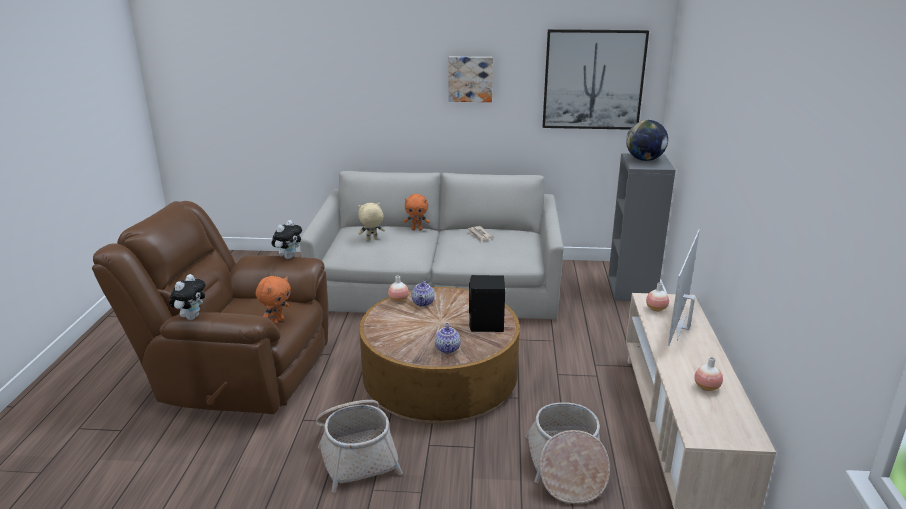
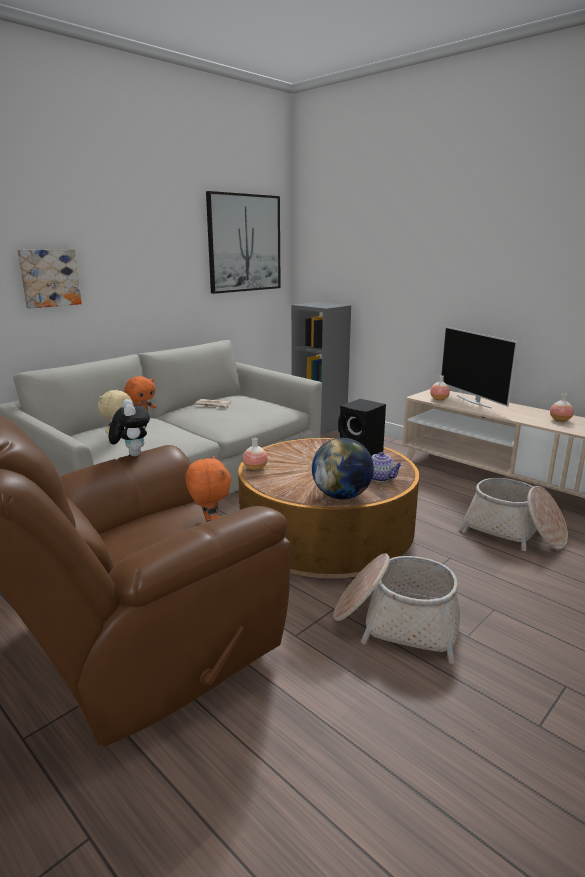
camera: 50 degrees left, 5 degrees down
(191, 317) = (172, 548): plush toy -> none
(423, 303) = (281, 461): teapot -> none
(470, 79) = (143, 244): picture -> picture (49, 278)
(644, 160) = (317, 304): globe -> globe (341, 496)

